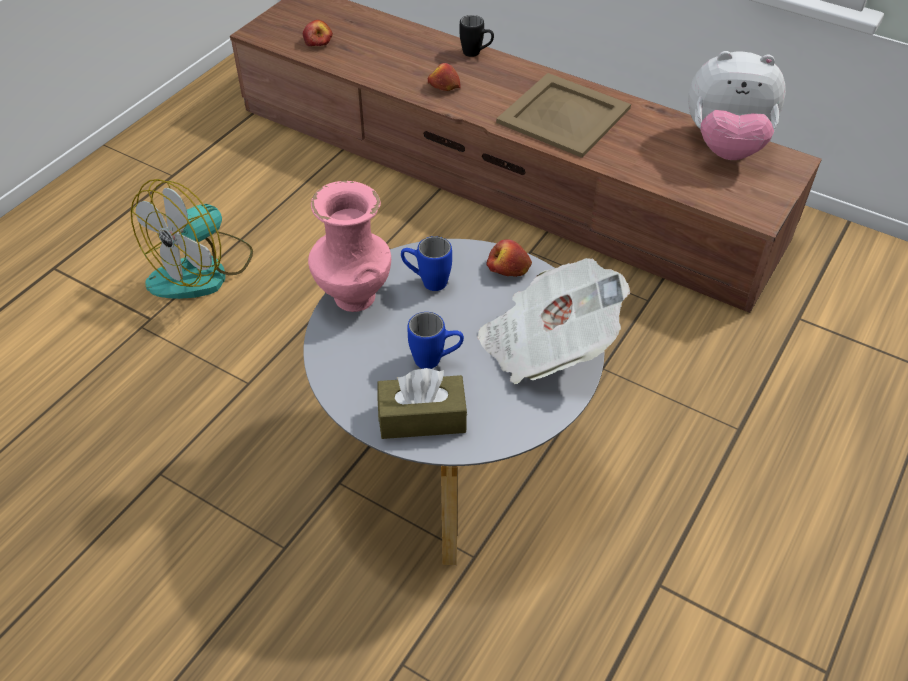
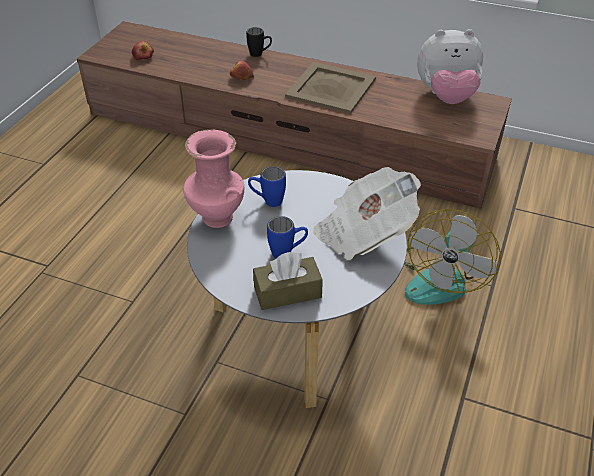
camera: 10 degrees left, 5 degrees down
(202, 270) = (80, 227): fan -> fan (441, 278)
(508, 268) = (323, 186): apple -> none

